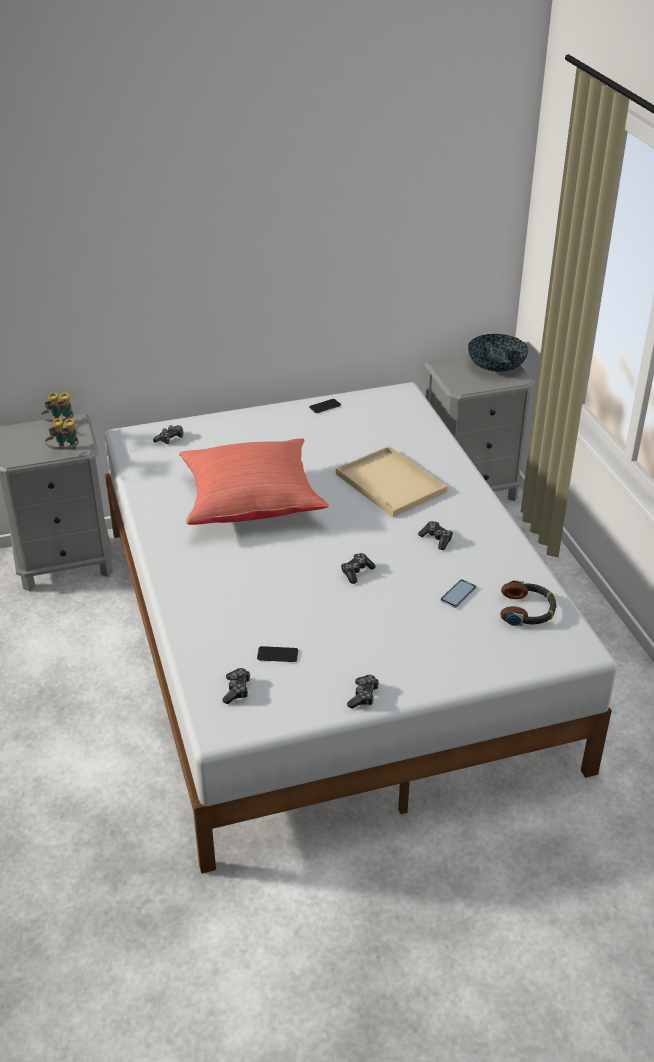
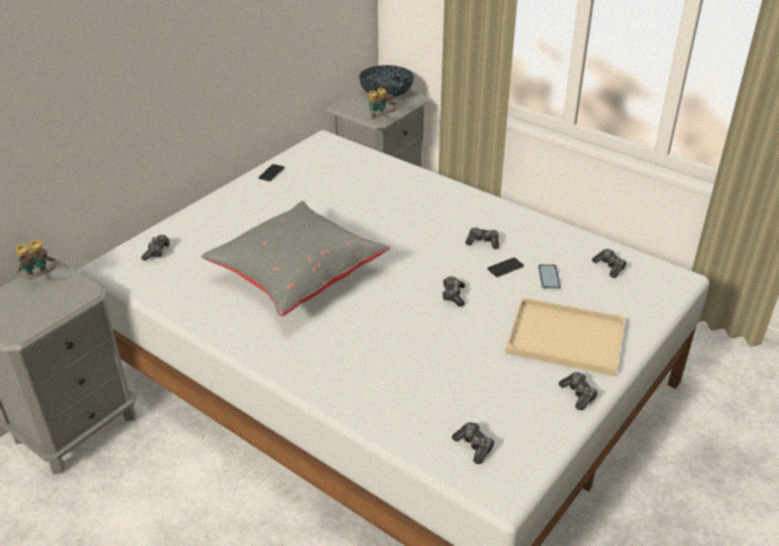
camera: 35 degrees left, 0 degrees up
(65, 453) = (74, 303): binoculars -> binoculars (381, 119)
(250, 501) = (296, 276): red pillow -> grey pillow
(277, 655) = (471, 396): phone -> phone (505, 268)
(388, 482) = (394, 213): beige tray -> beige tray (563, 338)
(527, 610) = (609, 267): headphones -> game controller

